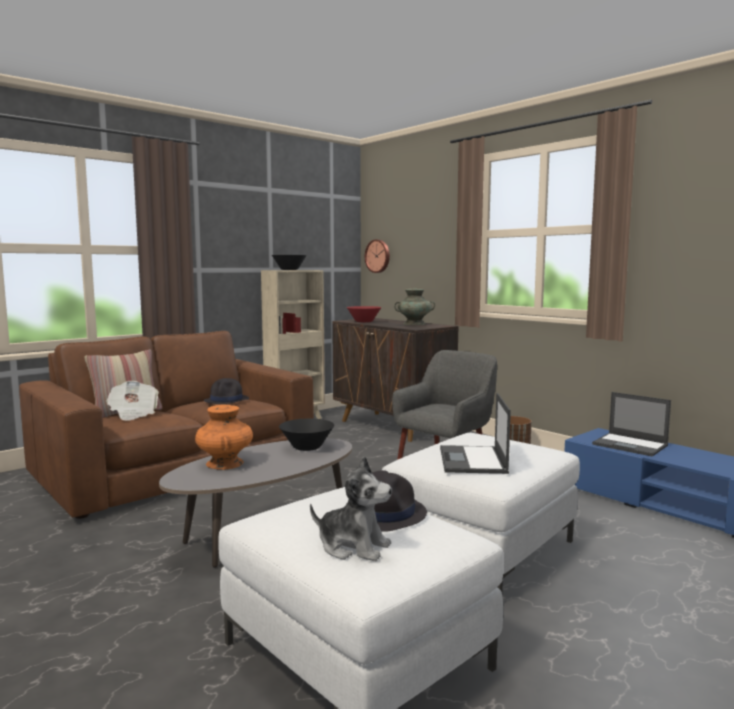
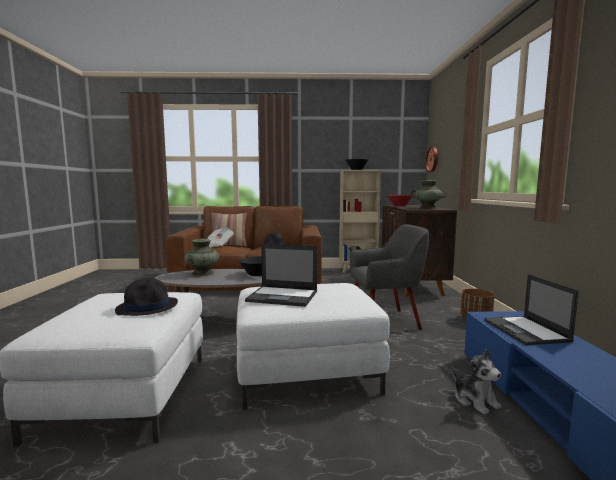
camera: 40 degrees right, 0 degrees up
(225, 463) = (203, 273): orange vase -> turquoise vase
(353, 547) = (85, 316): plush toy -> plush toy (475, 400)
(473, 460) = (283, 296): laptop -> laptop turned 120 degrees counterclockwise

